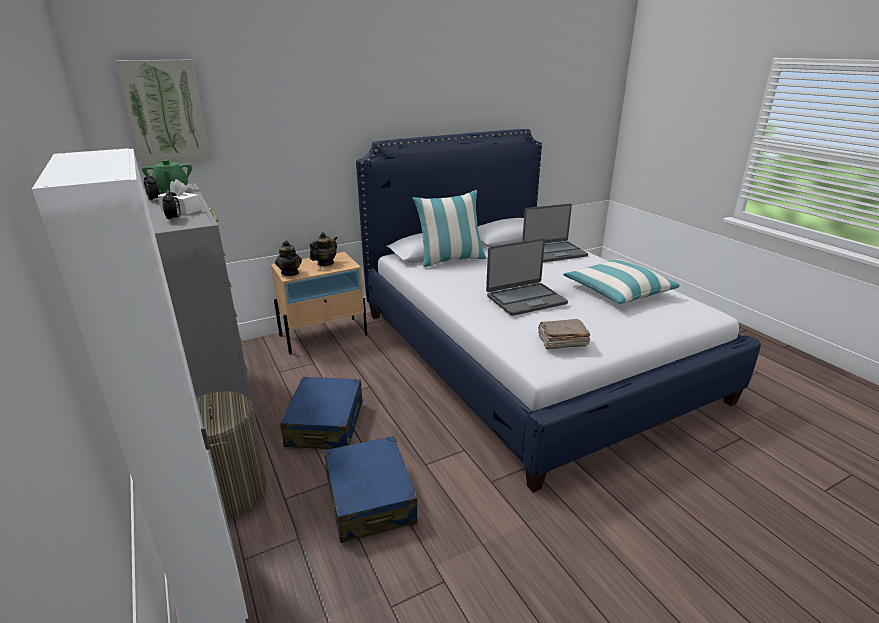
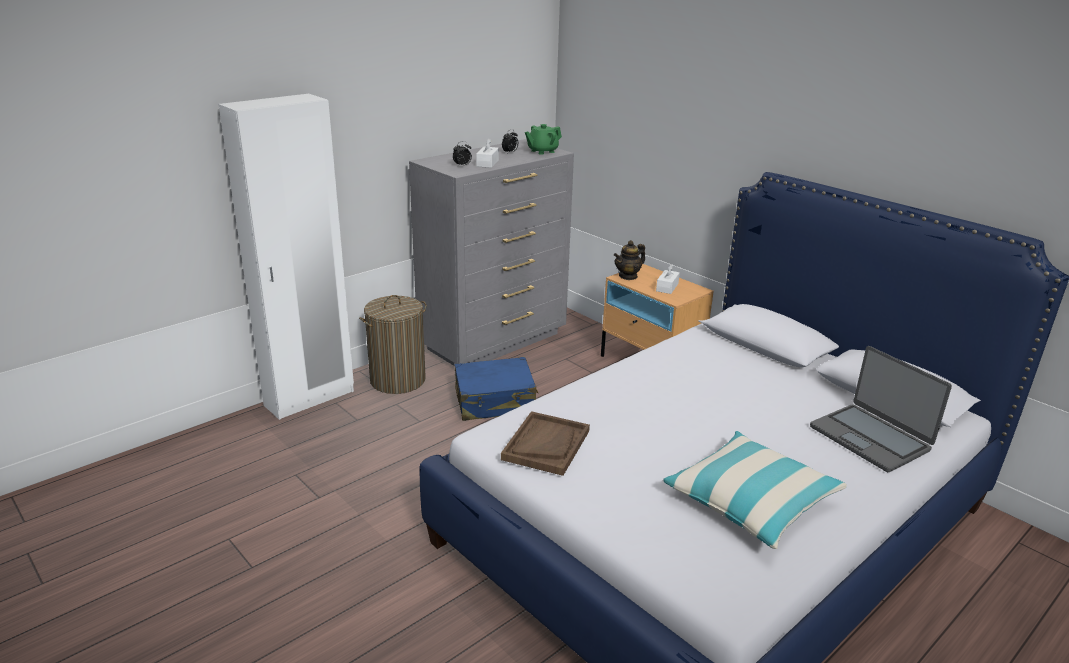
camera: 75 degrees right, 0 degrees up
(166, 113) = (603, 86): picture -> none
(325, 263) = (667, 287): teapot -> white tissue box
(370, 499) = (402, 444): blue suitcase -> none
(451, 260) = (750, 356): pillow -> none
(525, 299) = (654, 416): laptop -> none
(561, 342) = (546, 445): brown book -> brown tray

